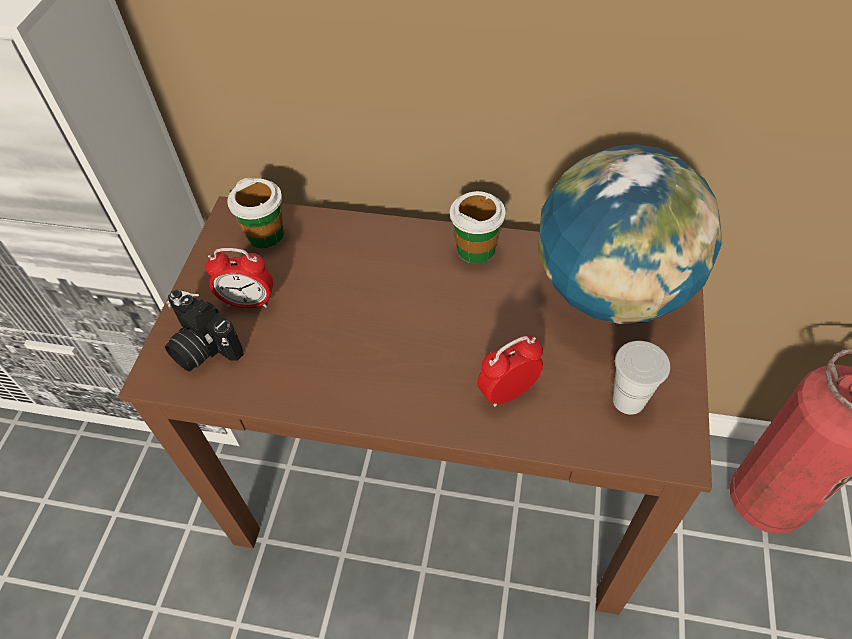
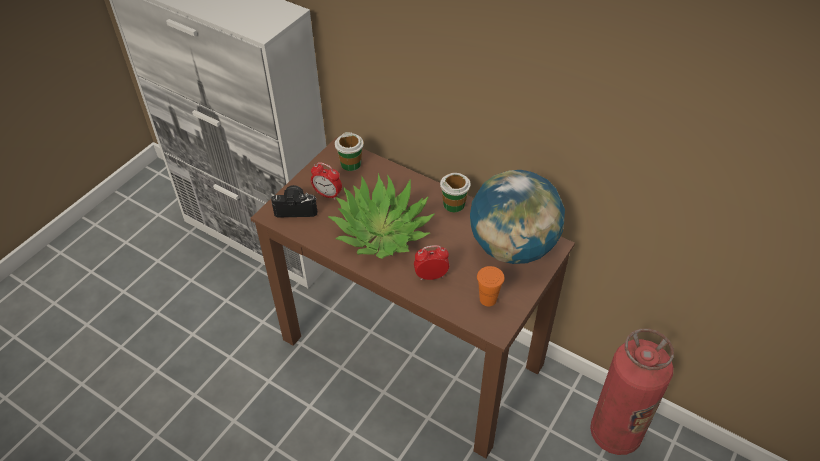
camera: 20 degrees right, 5 degrees down
(201, 347) = (296, 208): camera -> camera turned 120 degrees clockwise
(379, 338) = (382, 231): none -> potted plant
(628, 400) = (488, 299): white cup -> orange cup

